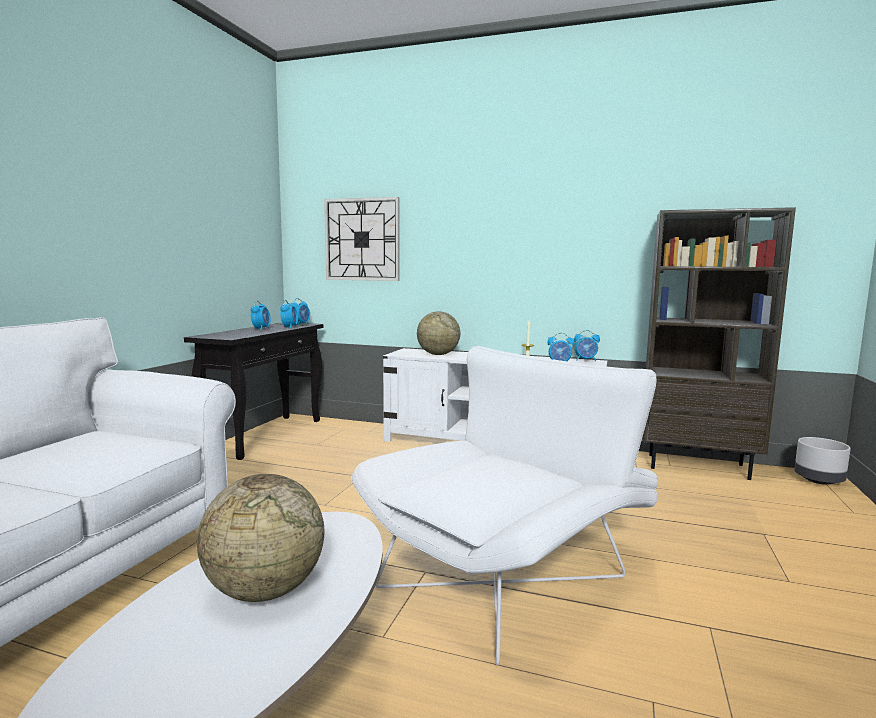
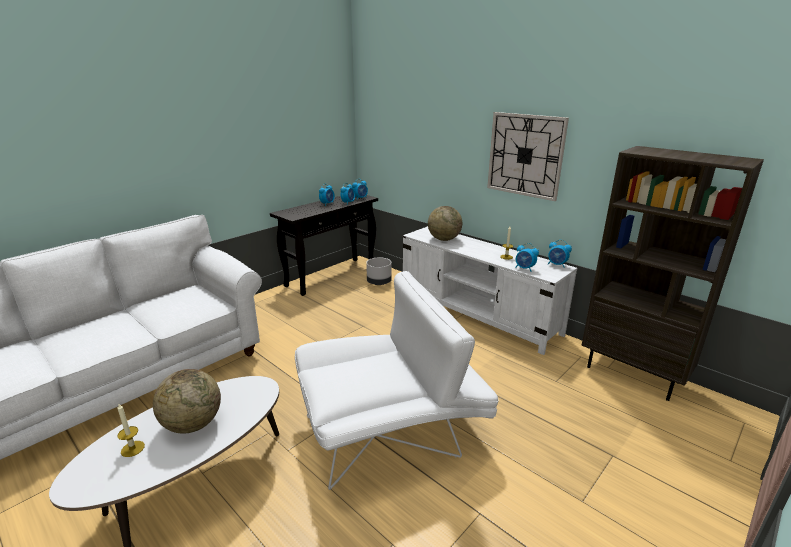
camera: 25 degrees right, 15 degrees up
(168, 655) = (132, 448): none -> candle
(362, 239) = (405, 135): wall clock -> wall clock (525, 155)
(818, 481) = (740, 419): grey planter -> grey planter (379, 283)

